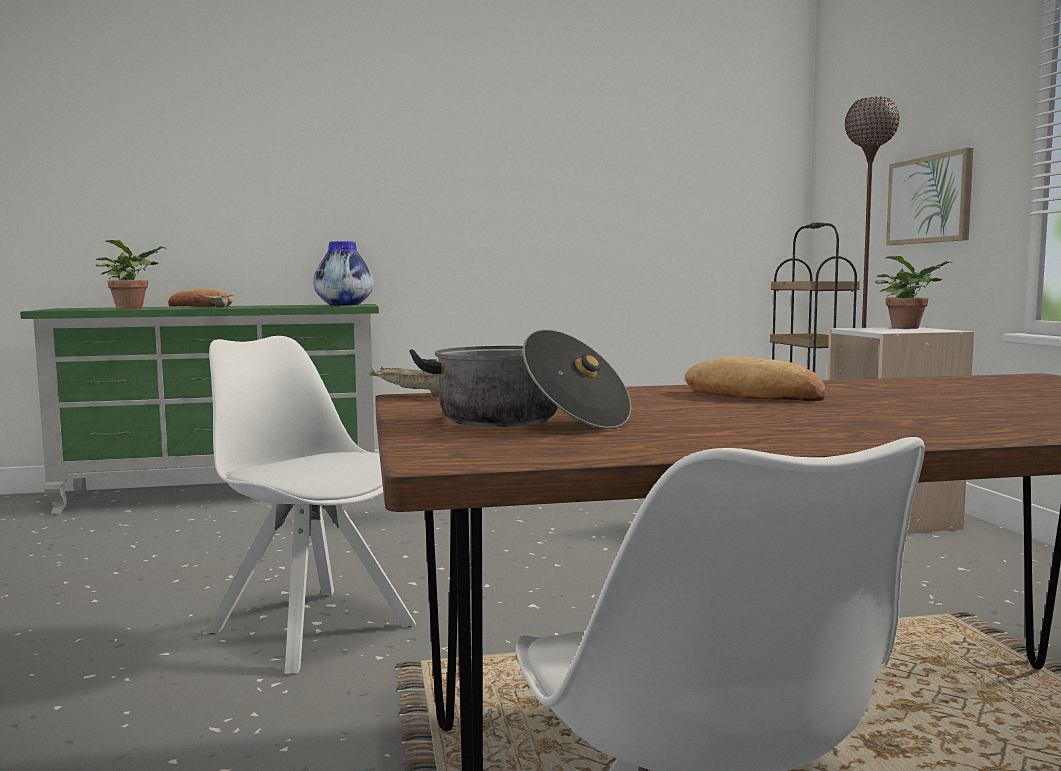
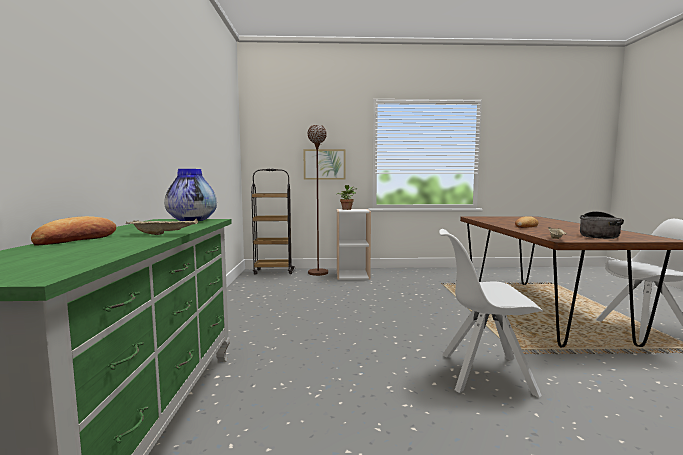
camera: 80 degrees left, 0 degrees up
(132, 309) = (115, 249): potted plant -> none
(310, 627) = (484, 373): white chair -> white chair turned 45 degrees clockwise

